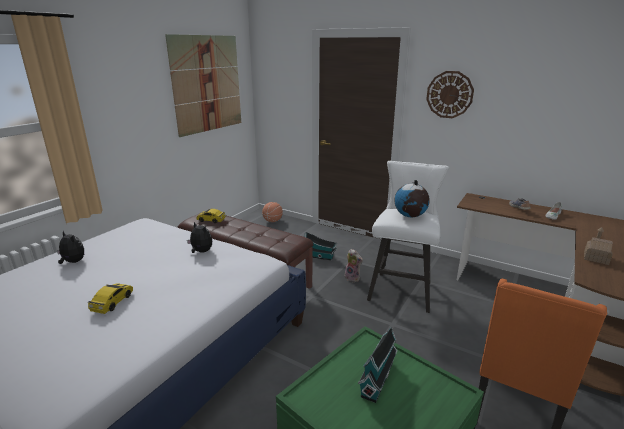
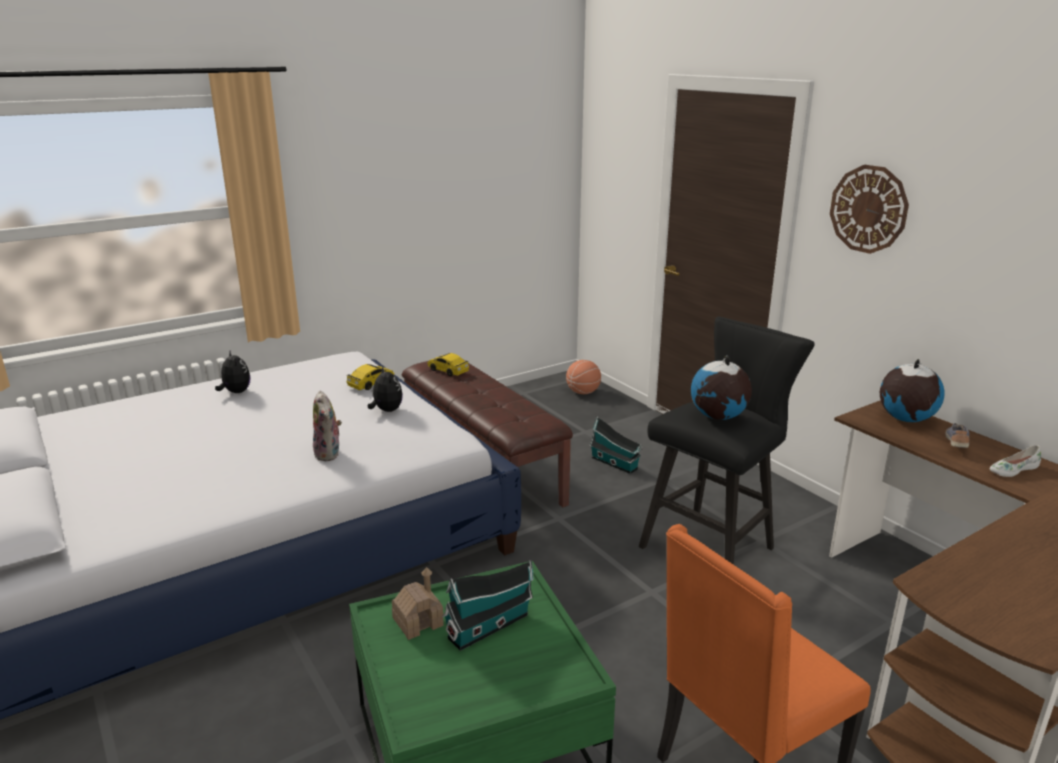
camera: 25 degrees right, 0 degrees up
(112, 302) = (242, 449): toy car -> toy car (371, 383)
(207, 84) = (493, 158): picture -> none
(353, 278) = (644, 508): plush toy -> plush toy (329, 454)
(402, 289) = (713, 545): white stool -> black stool
(486, 201) = (905, 419): none -> globe
(596, 258) = (994, 555): toy house -> toy house (418, 622)

